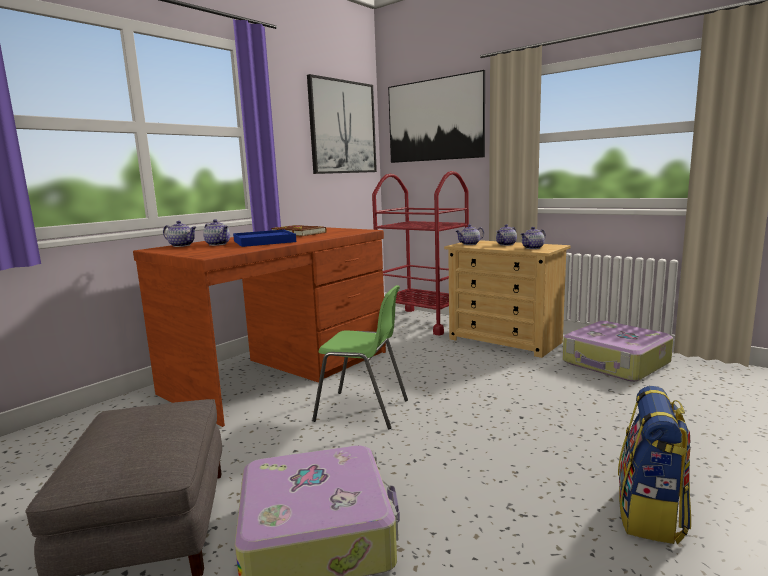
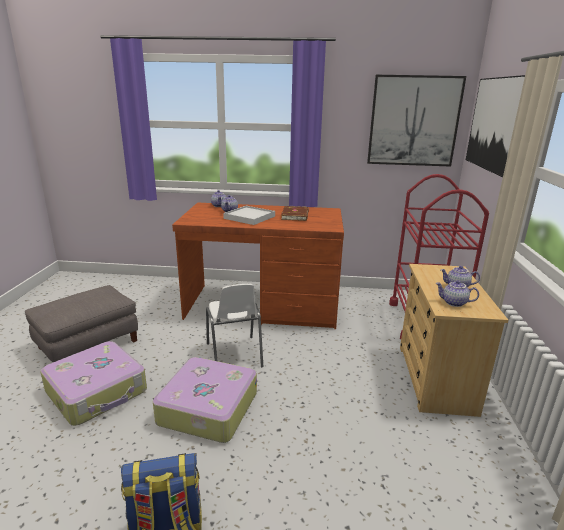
camera: 55 degrees right, 10 degrees up
(264, 241) = (249, 217): blue tray -> white tray
(363, 410) = (234, 355): green chair -> white chair
(470, 244) = (434, 271): teapot -> none
(615, 363) = (465, 469): suitcase -> suitcase (207, 408)

